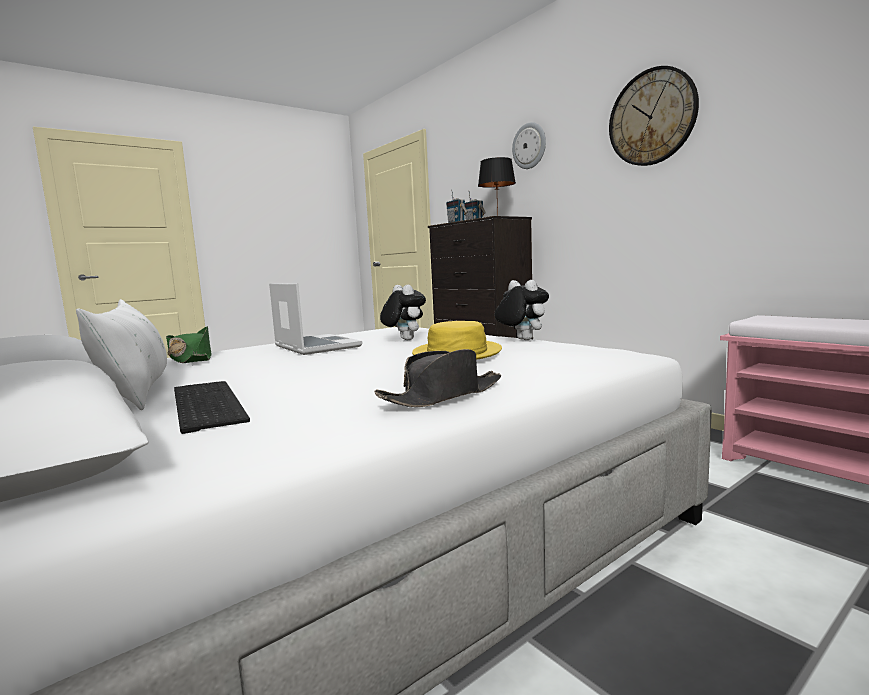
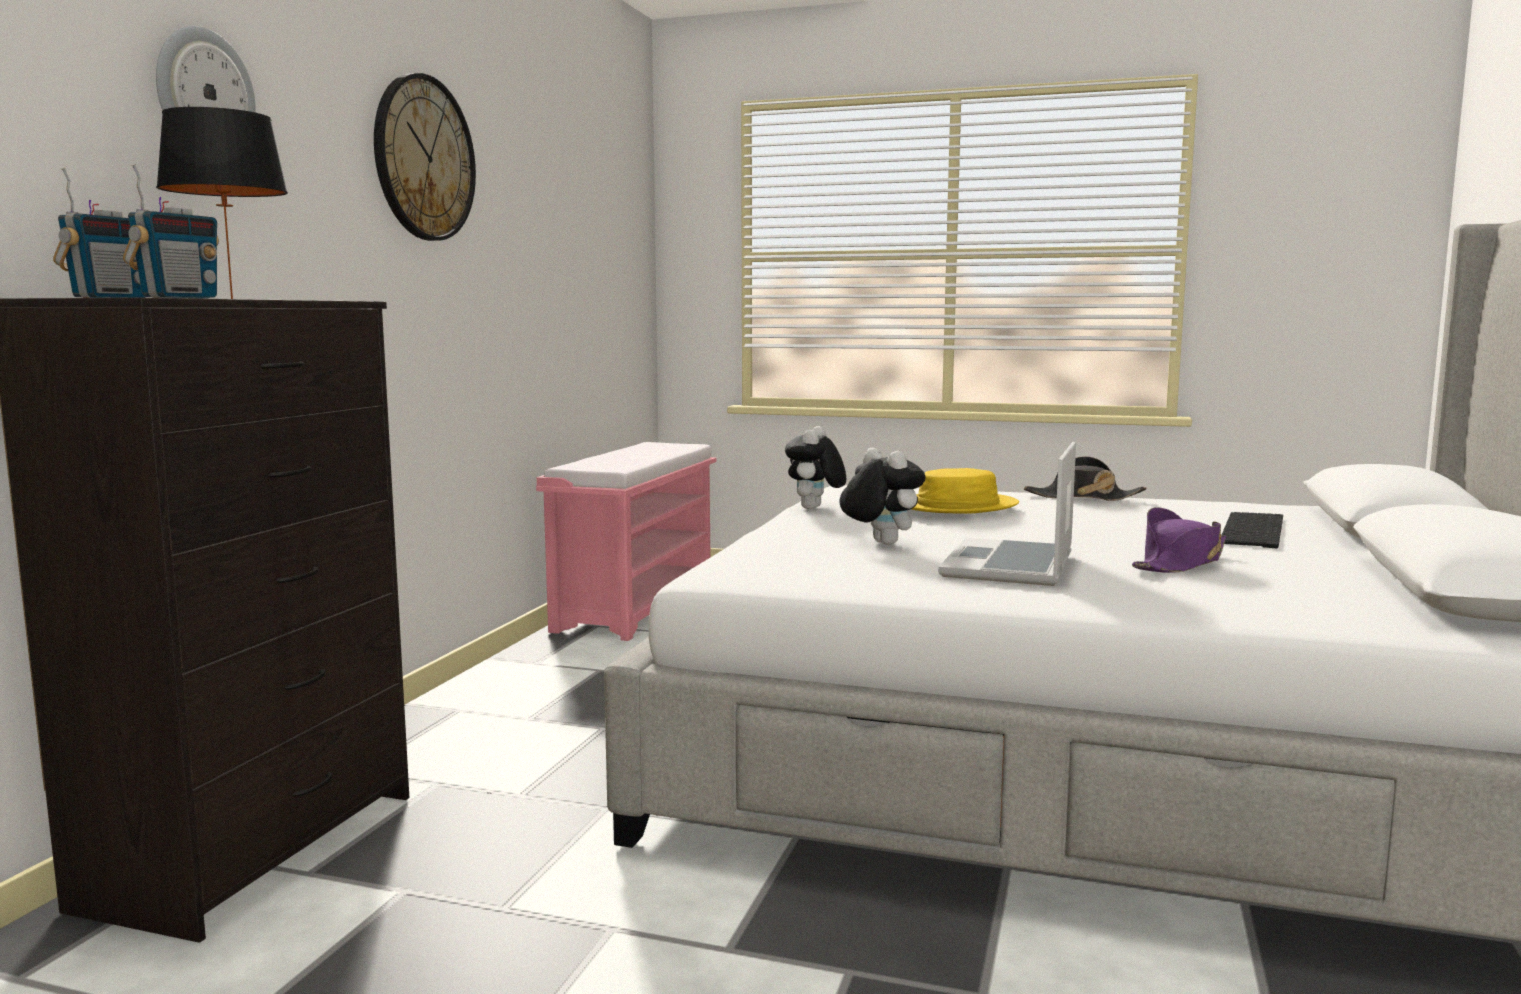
camera: 125 degrees left, 0 degrees up
(138, 388) = (1320, 563): white pillow -> none
(191, 359) = (1230, 599): green hat -> none
(235, 366) = (1179, 563): none -> purple hat
(403, 340) = (879, 543): plush toy -> plush toy turned 120 degrees clockwise

